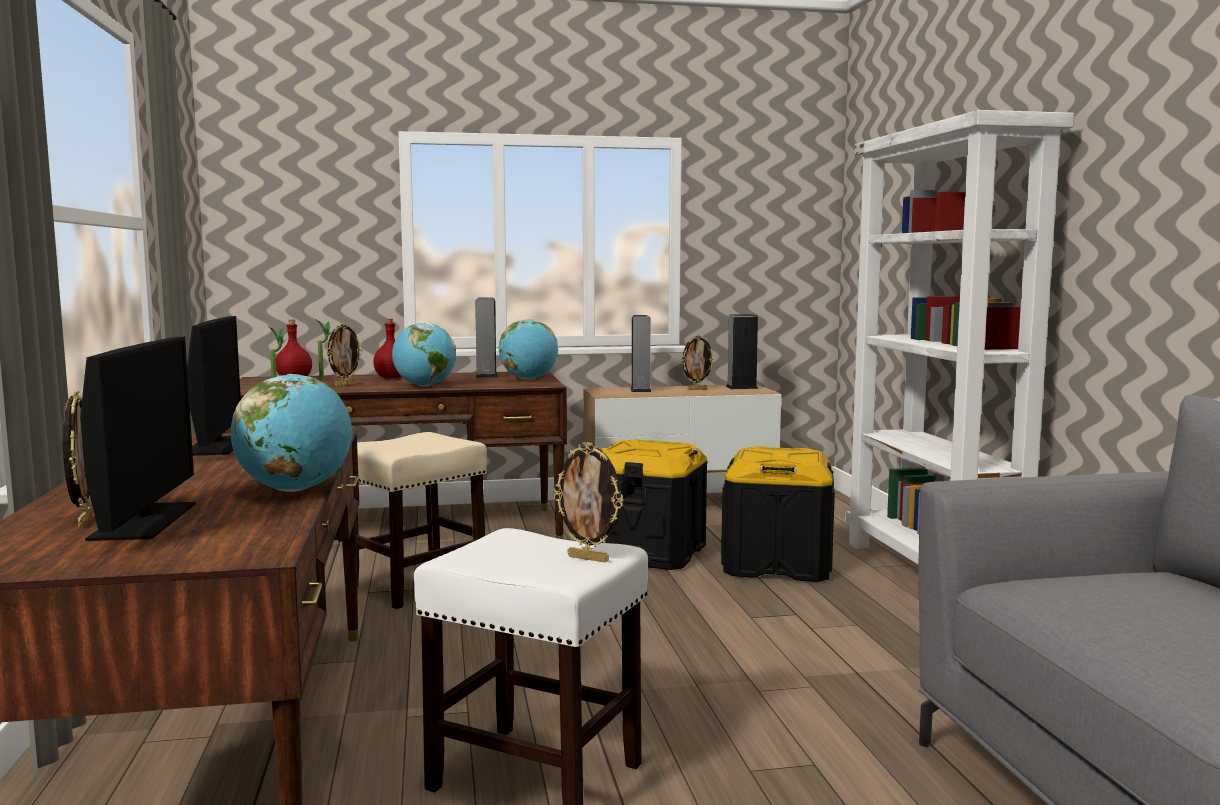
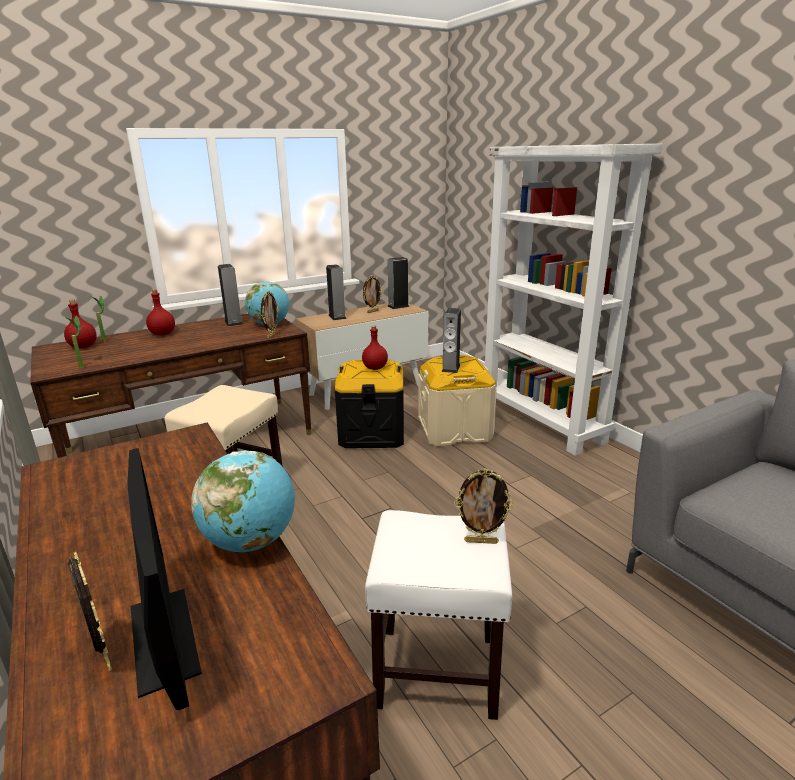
camera: 20 degrees left, 15 degrees up
(216, 446) = (110, 473): monitor -> none
(345, 385) = (134, 350): picture frame -> picture frame (272, 336)
(424, 386) = (201, 344): globe -> none
(656, 447) = (374, 368): none -> red bottle
(768, 456) = (451, 368): none -> speaker
(776, 564) = (454, 430): black storage box -> beige storage box

